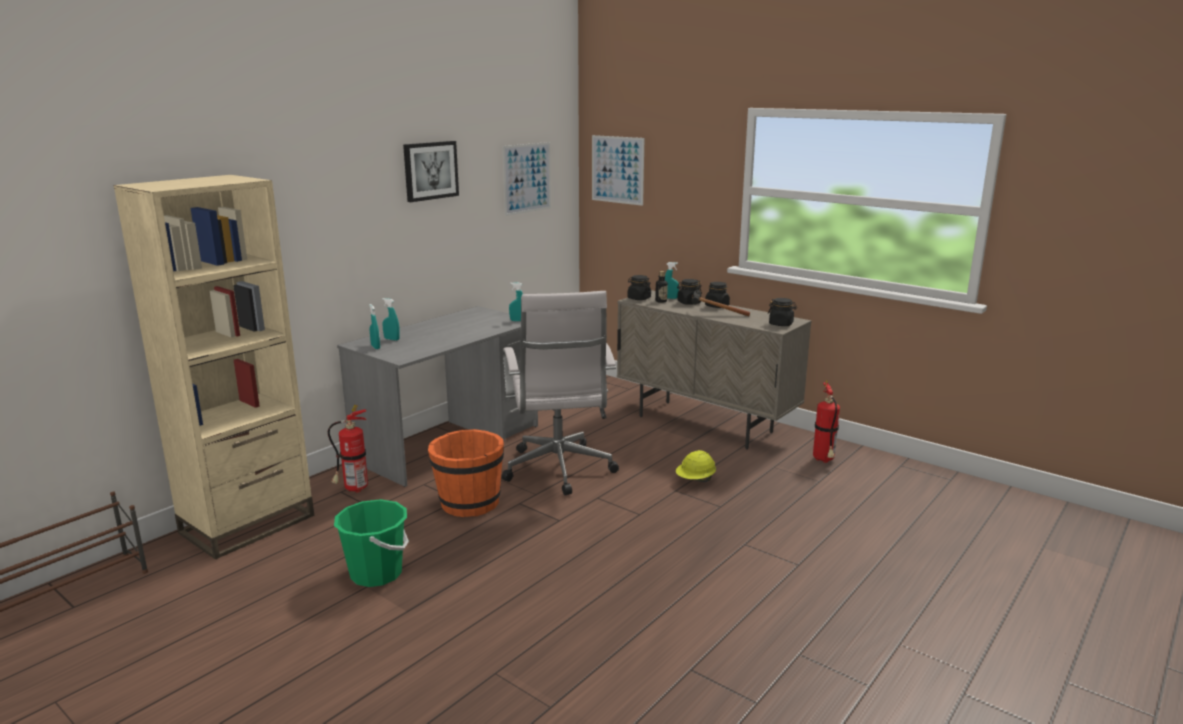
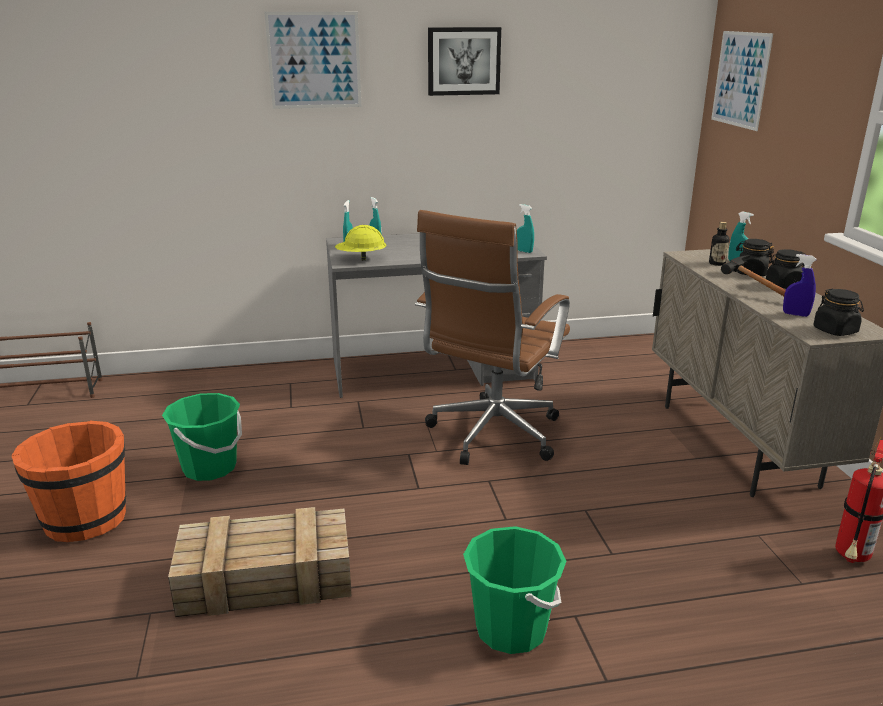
camera: 40 degrees right, 5 degrees up
(248, 524) = (195, 385): beige bookcase -> none
(353, 490) = (301, 385): fire extinguisher -> none
(469, 503) = (367, 435): orange bucket -> orange bucket (85, 519)
(527, 178) = (613, 82): picture -> picture (314, 60)
(544, 613) = (269, 578): none -> crate
(559, 471) = (491, 436): white office chair -> brown office chair
(639, 298) = (694, 254): black jar -> none
(695, 480) = (626, 508): yellow hard hat -> yellow hard hat (361, 259)
(724, 566) = (511, 629): none -> green bucket
(750, 320) = (795, 314): none -> blue spray bottle

